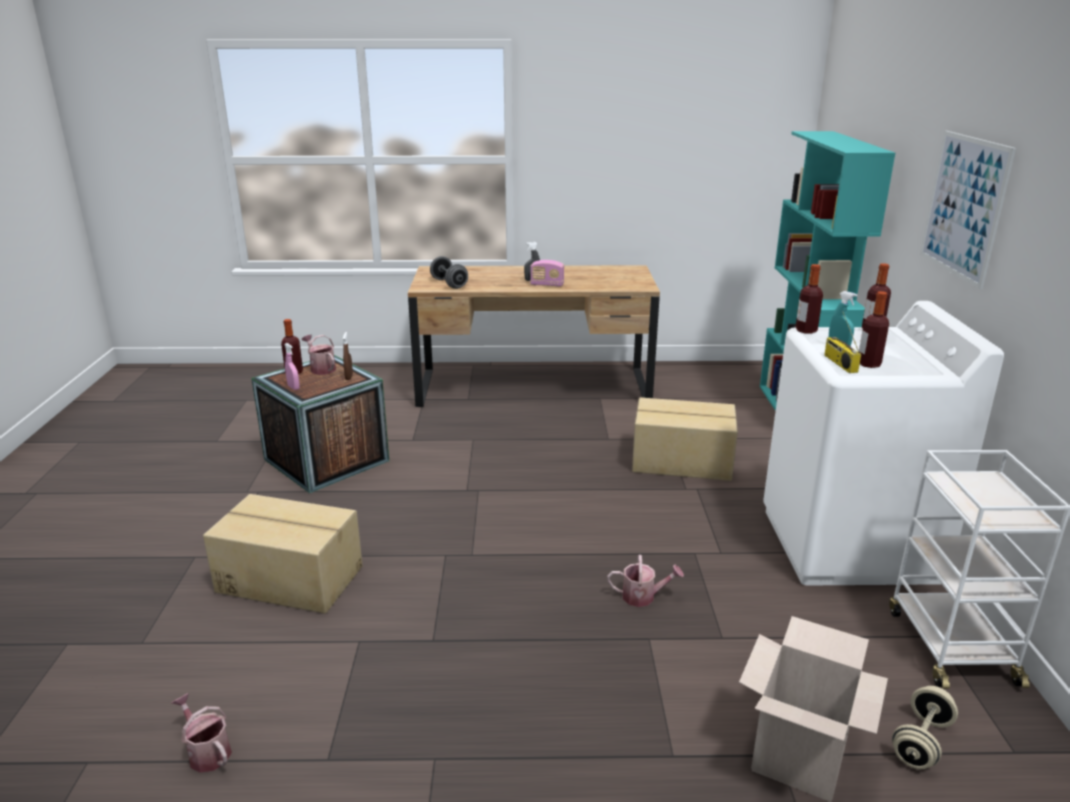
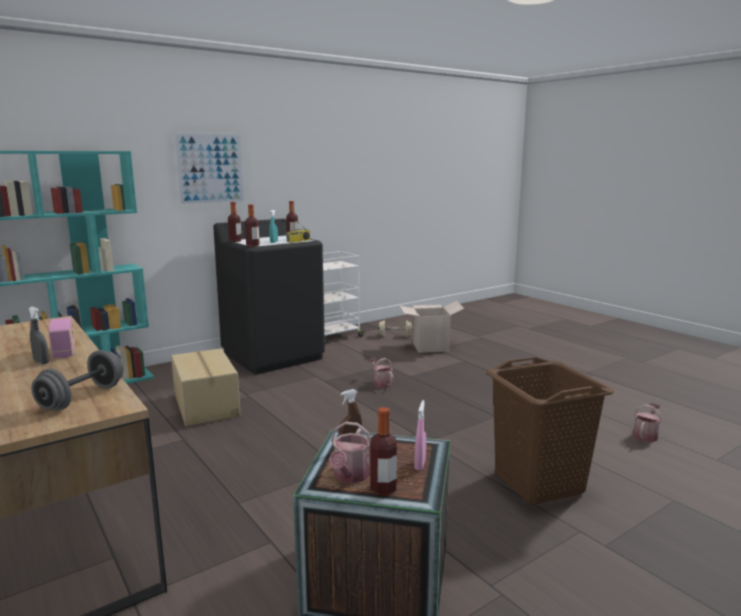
camera: 125 degrees left, 10 degrees down
(206, 751) = (646, 435): watering can -> watering can turned 150 degrees counterclockwise
(290, 578) = (538, 483): cardboard box -> brown laundry basket
(848, 545) = (273, 355): white washing machine -> black washing machine

